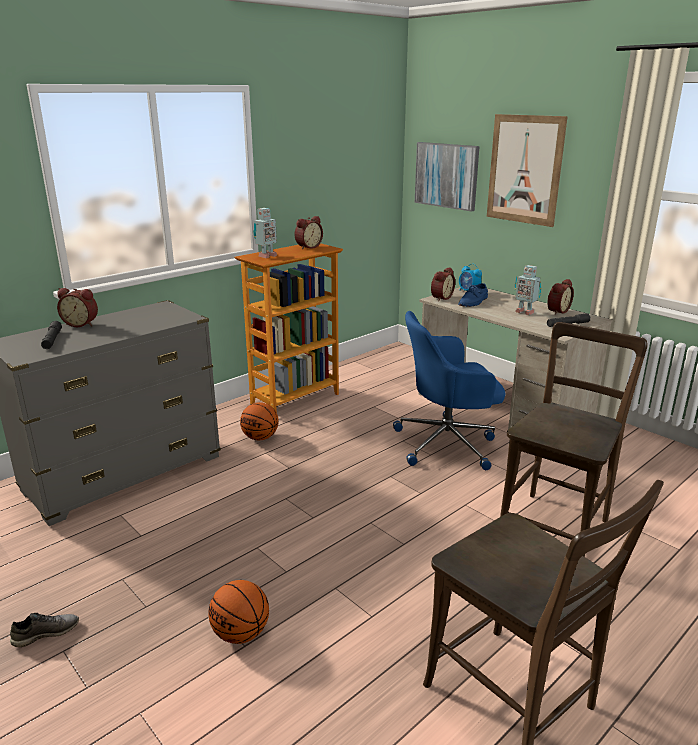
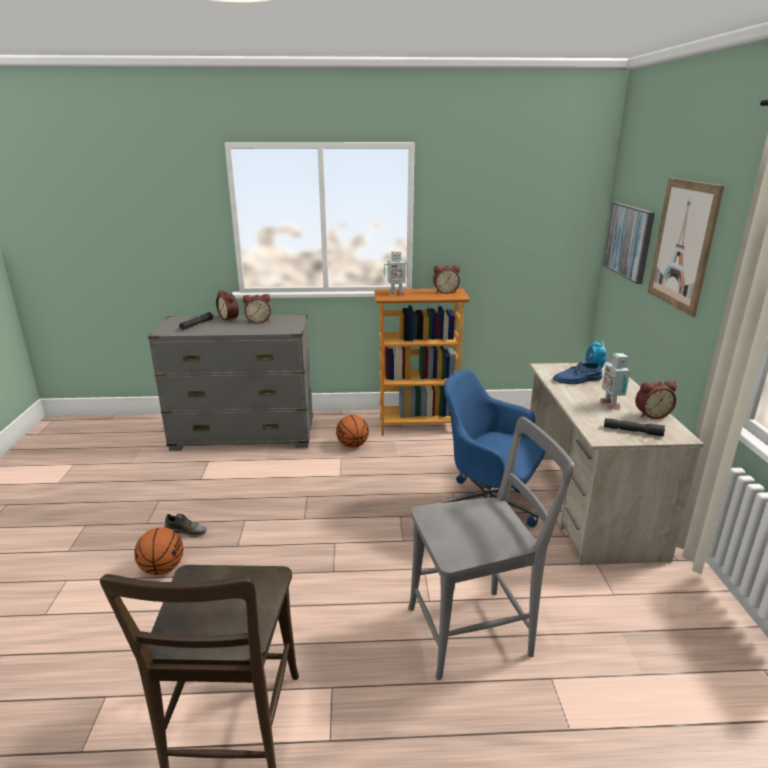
camera: 40 degrees right, 0 degrees up
(46, 633) = (92, 511): grey shoe -> grey shoe (186, 531)
(440, 298) = (552, 367): alarm clock -> alarm clock (258, 321)
(556, 525) = (475, 630): brown chair -> grey chair

